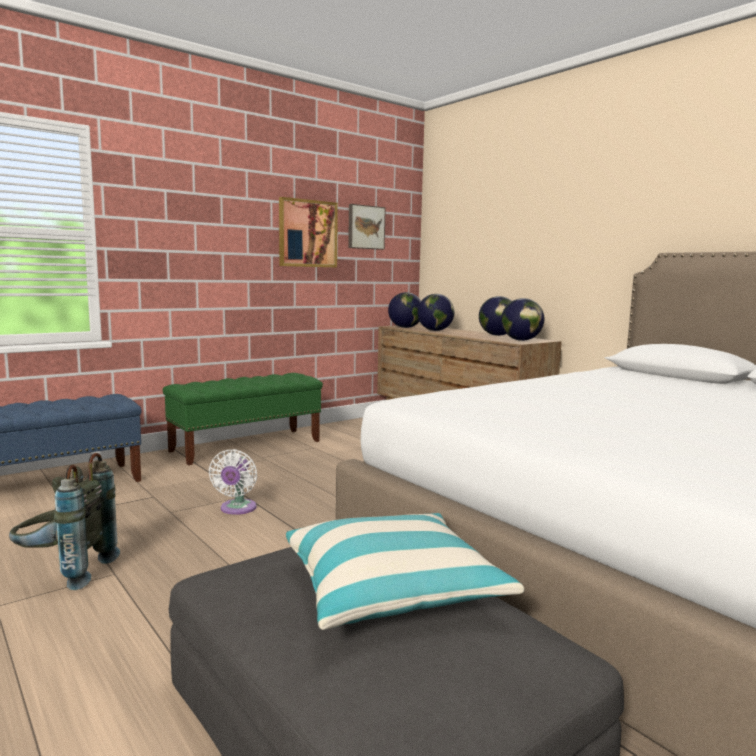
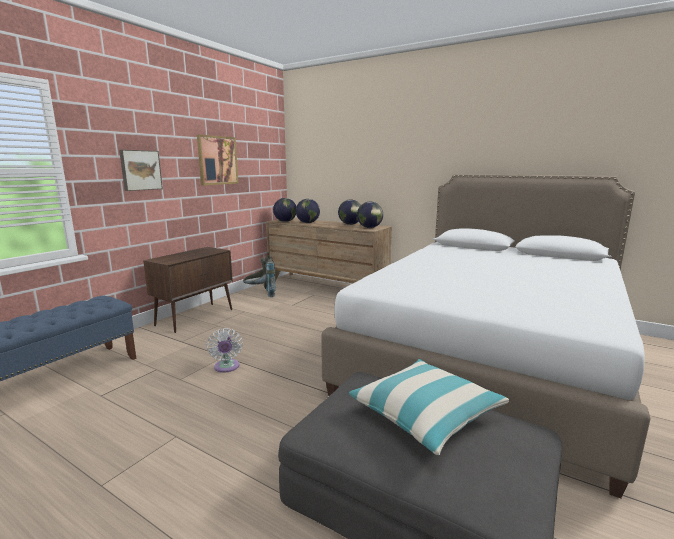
camera: 20 degrees left, 5 degrees up
(65, 572) = (135, 444): grey backpack -> grey backpack (261, 294)
(247, 446) = (195, 317): green bench -> brown cabinet
(365, 227) = (253, 153): picture -> picture (140, 170)

